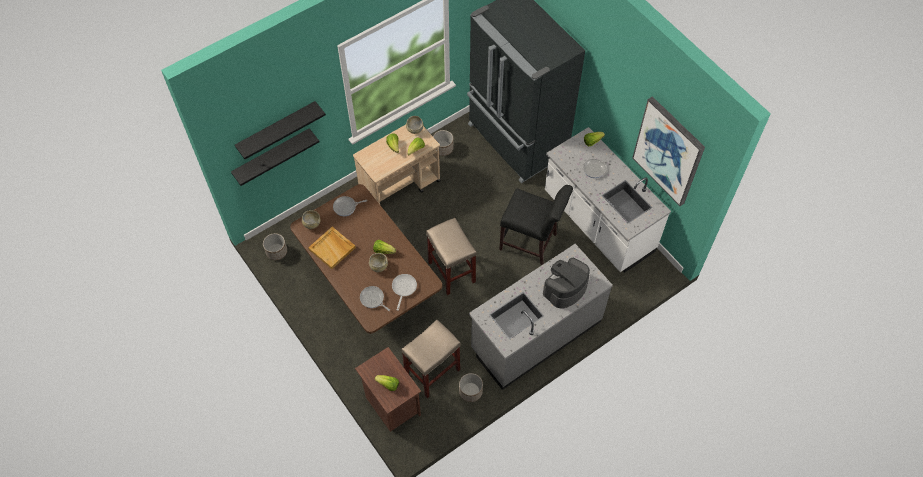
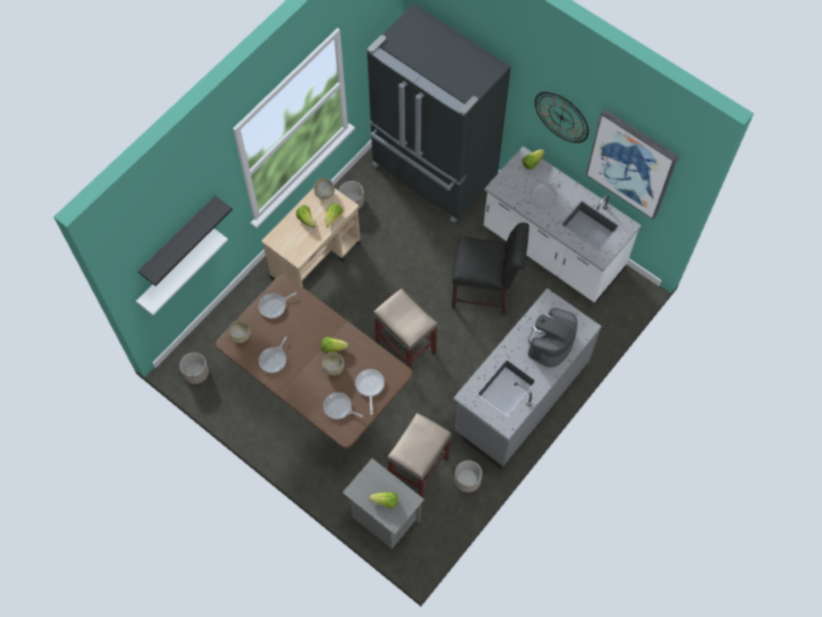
camera: 15 degrees left, 5 degrees up
(272, 155) = (176, 269): black shelf -> white shelf
(332, 248) = (274, 359): beige tray -> frying pan
(391, 404) = (384, 518): brown nightstand -> grey nightstand
(619, 102) = (561, 117): none -> wall clock

